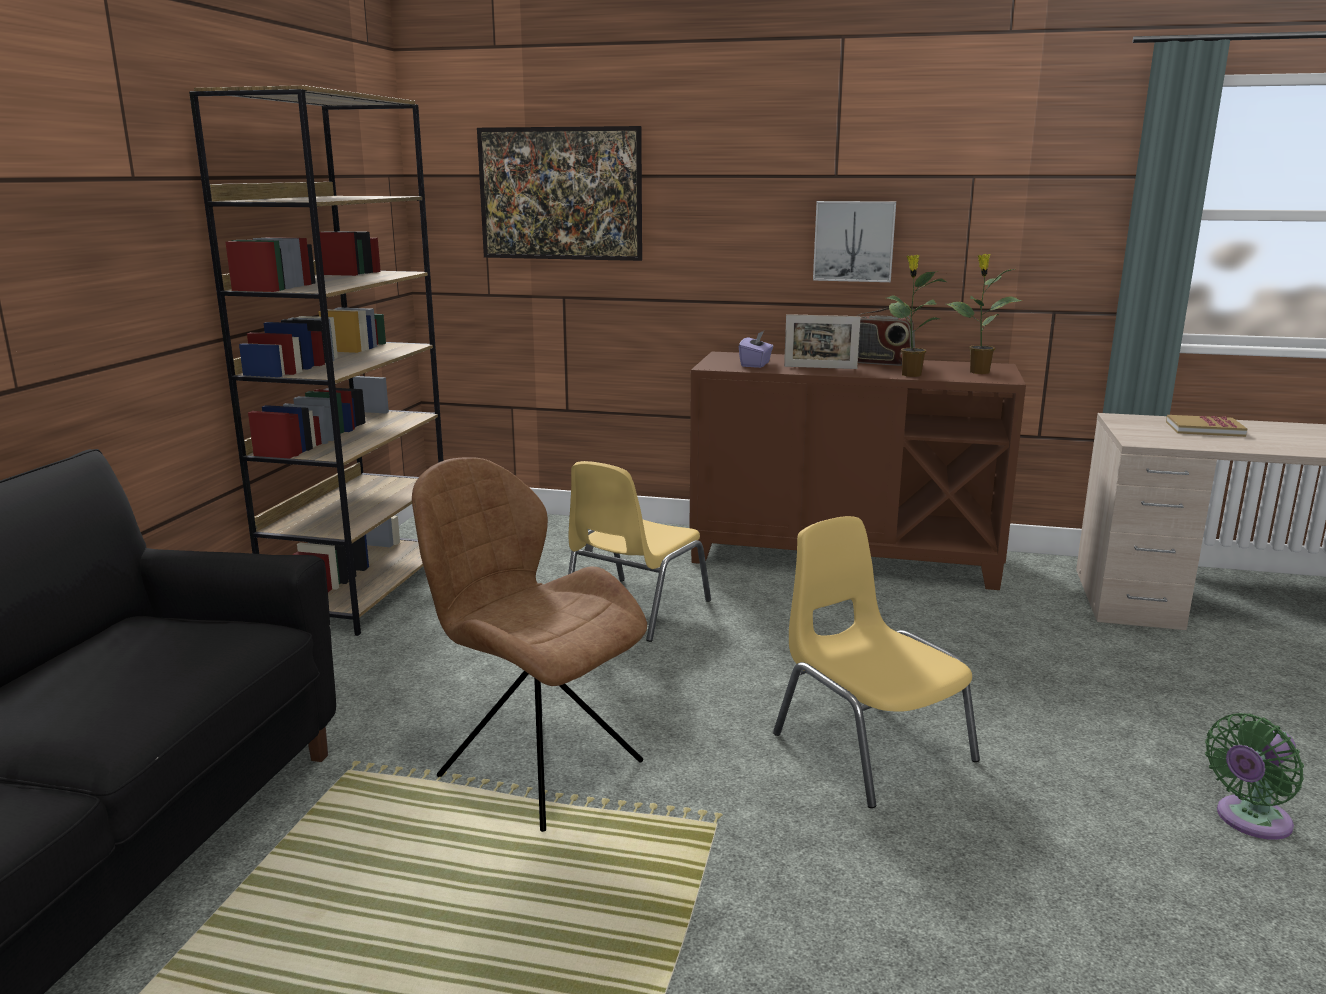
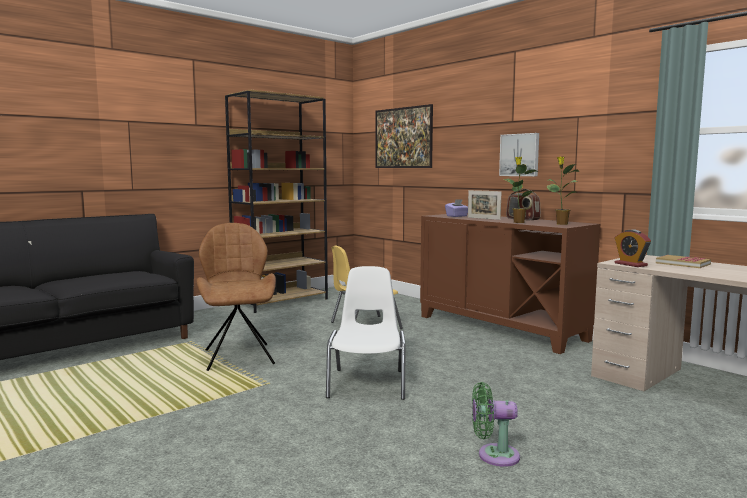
camera: 35 degrees right, 10 degrees down
(870, 746) = (368, 383): yellow chair -> white chair
(1167, 443) = (630, 264): none -> alarm clock

